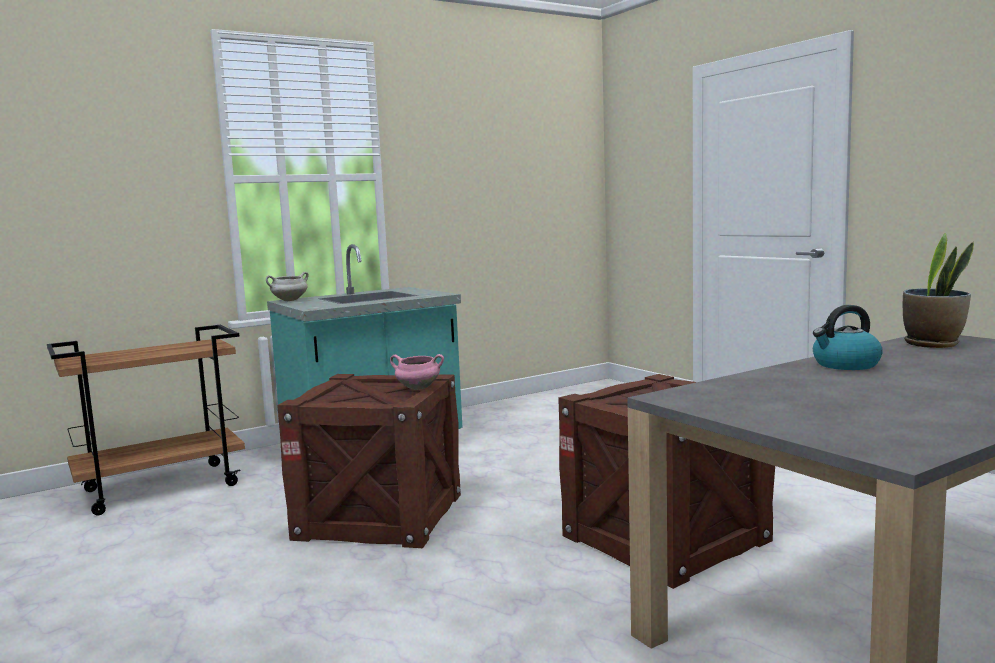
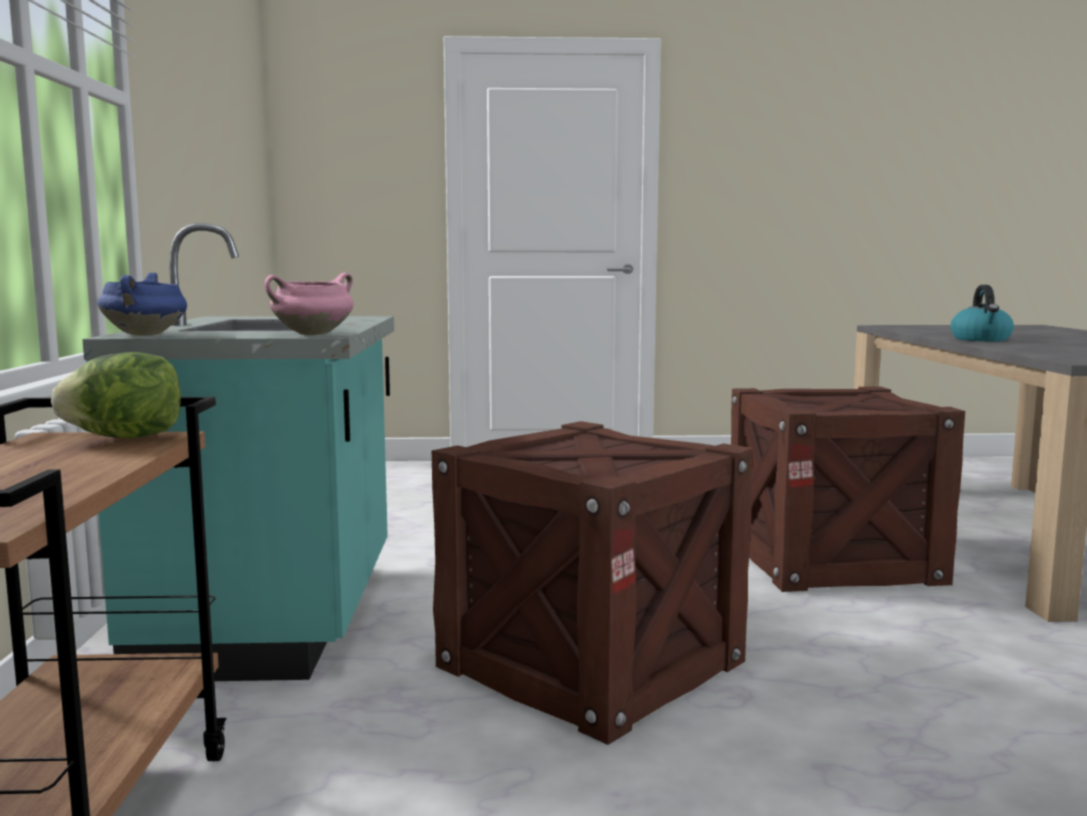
camera: 60 degrees left, 0 degrees up
(211, 345) = (126, 438): none -> lettuce
(289, 300) = (145, 335): white cooking pot -> blue cooking pot
(417, 388) = (624, 439): pink cooking pot -> pink cooking pot (312, 334)
(933, 344) = (917, 328): potted plant -> none

